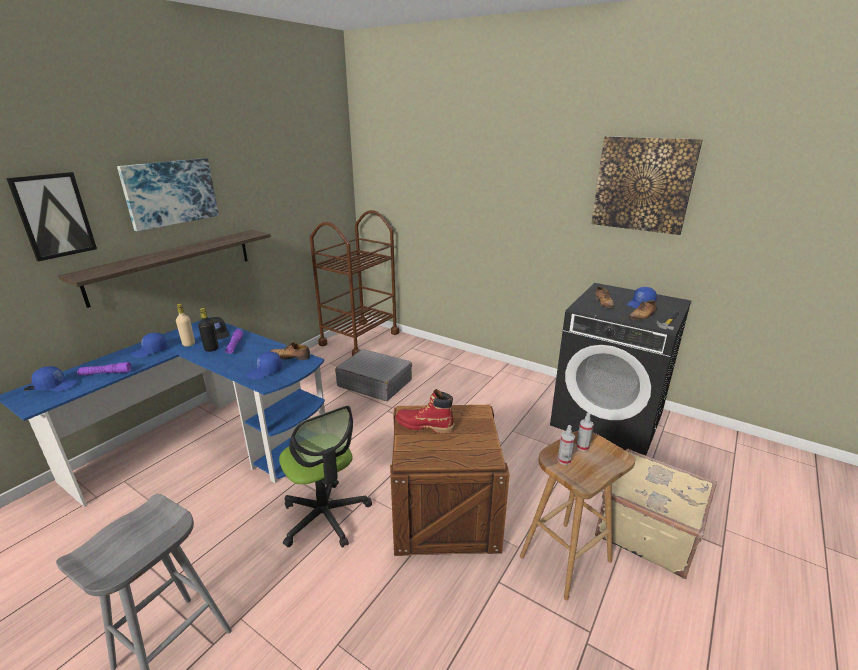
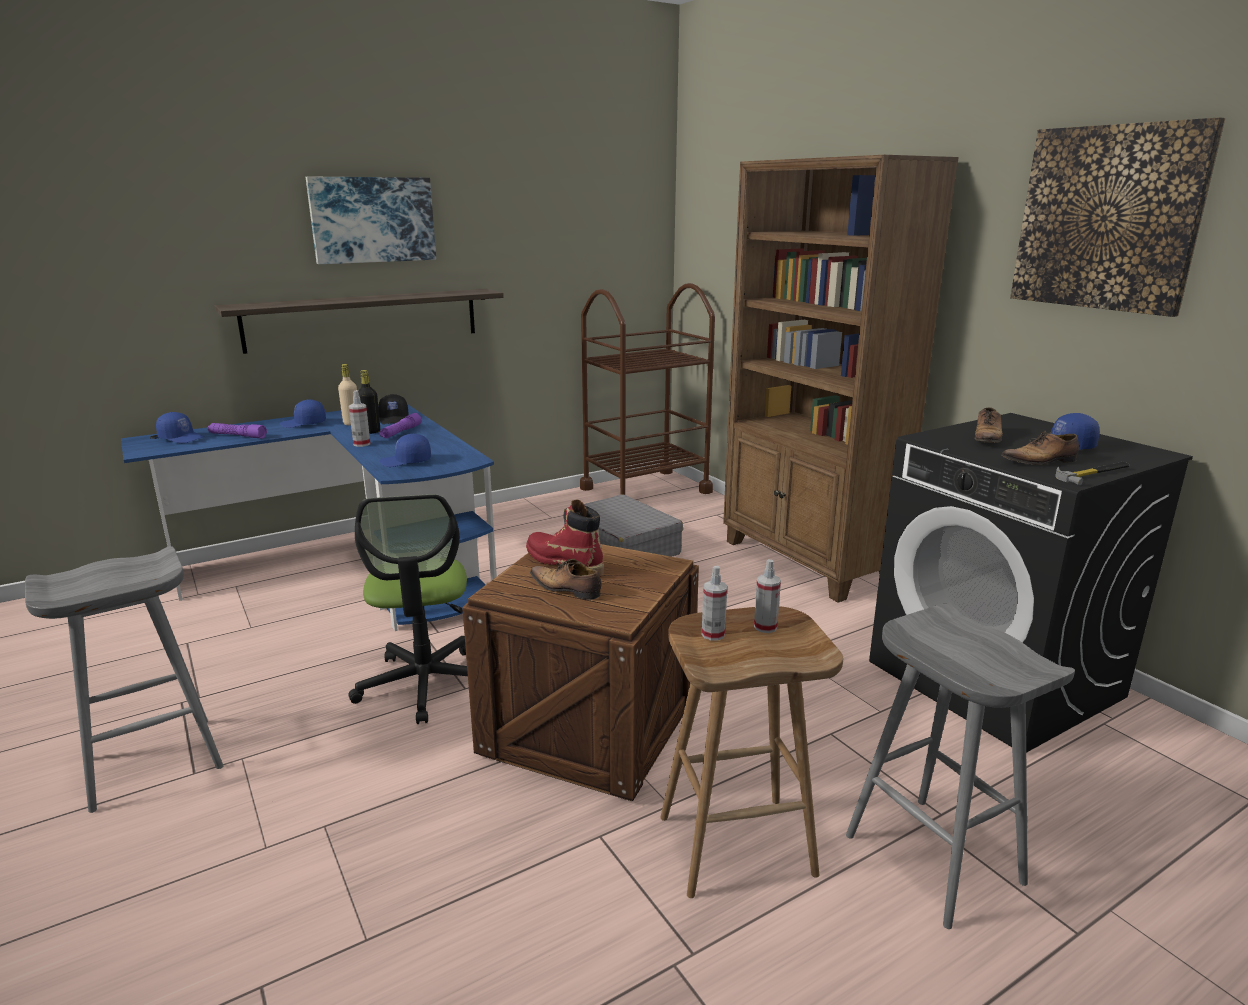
camera: 25 degrees right, 5 degrees down
(53, 216) = (220, 230): picture -> none
(216, 362) = (362, 444): none -> spray bottle
(291, 357) = (454, 453): shoe -> shoe (566, 589)
(479, 369) = (807, 562): none -> brown bookcase
(647, 530) = (930, 857): beige suitcase -> grey stool

